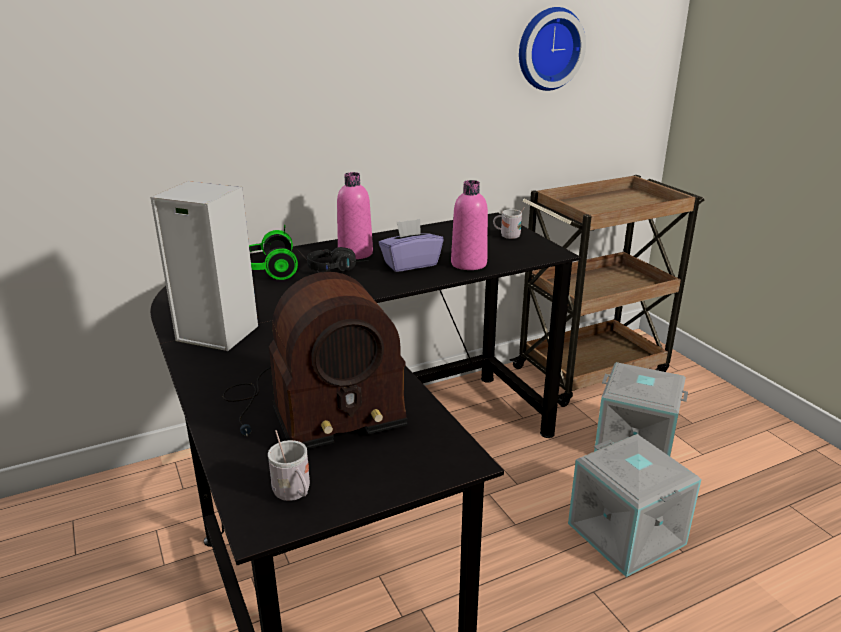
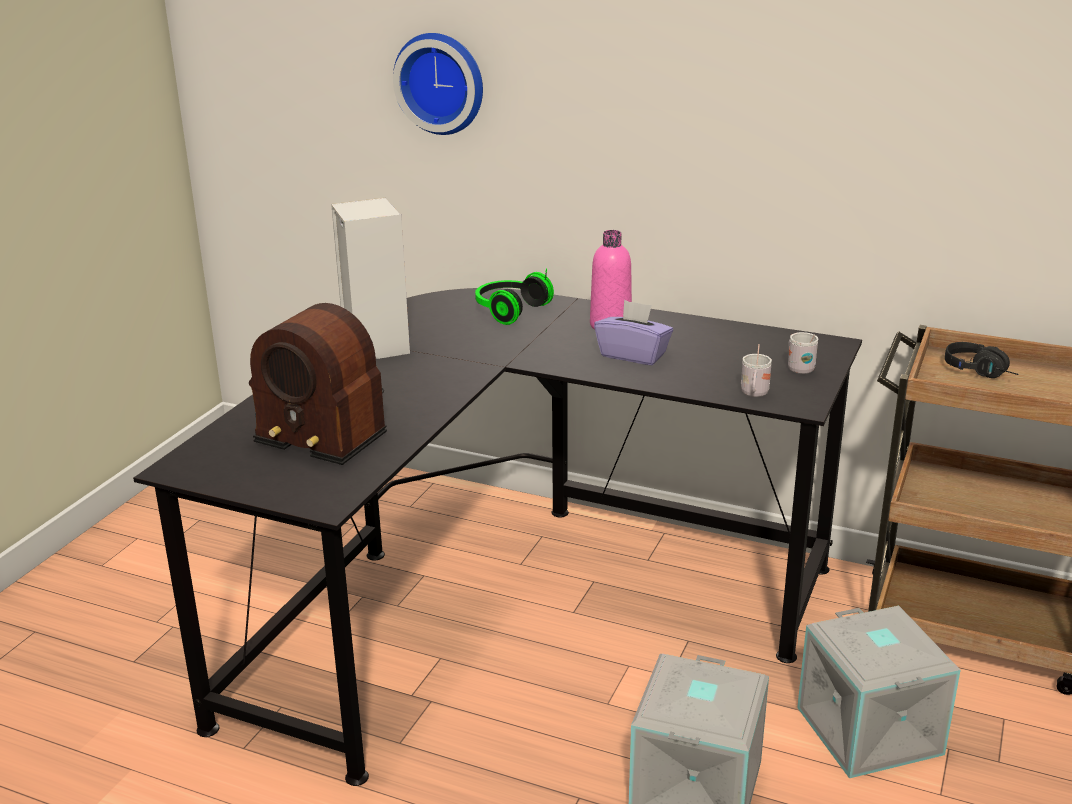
camera: 50 degrees right, 0 degrees up
(294, 495) = (213, 465): white mug -> white mug (754, 395)
(338, 269) = (564, 333): black headphones -> black headphones (982, 372)
(469, 264) = (686, 378): pink bottle -> none
(548, 49) = (974, 126): wall clock -> wall clock (441, 82)

